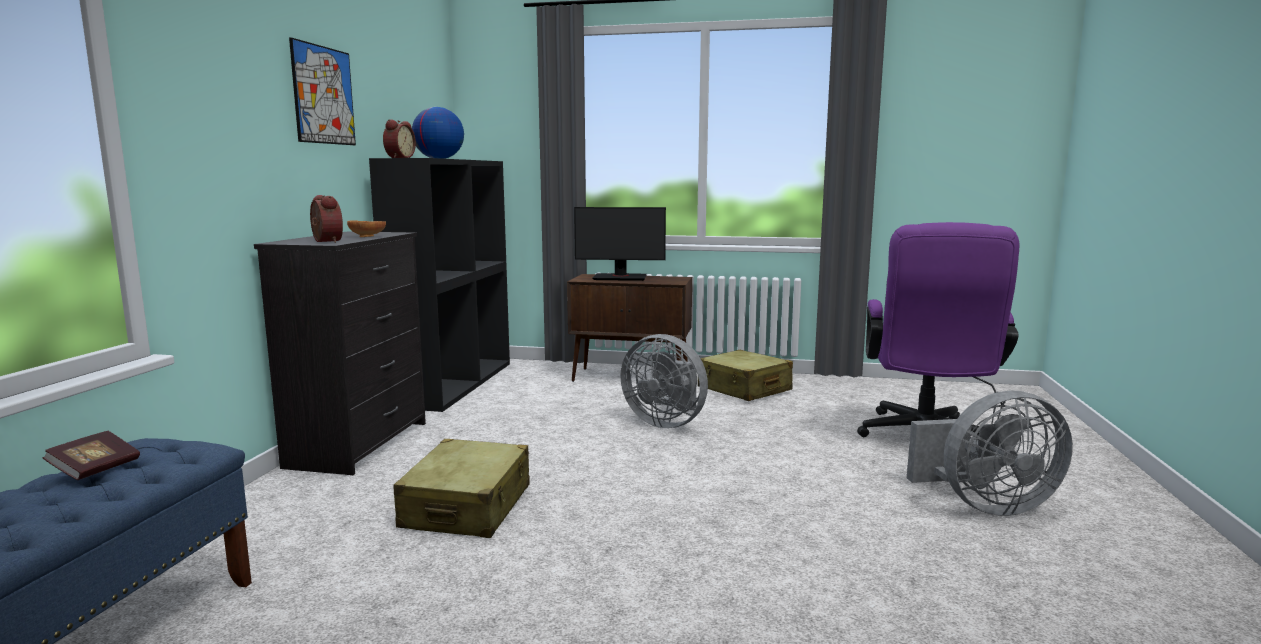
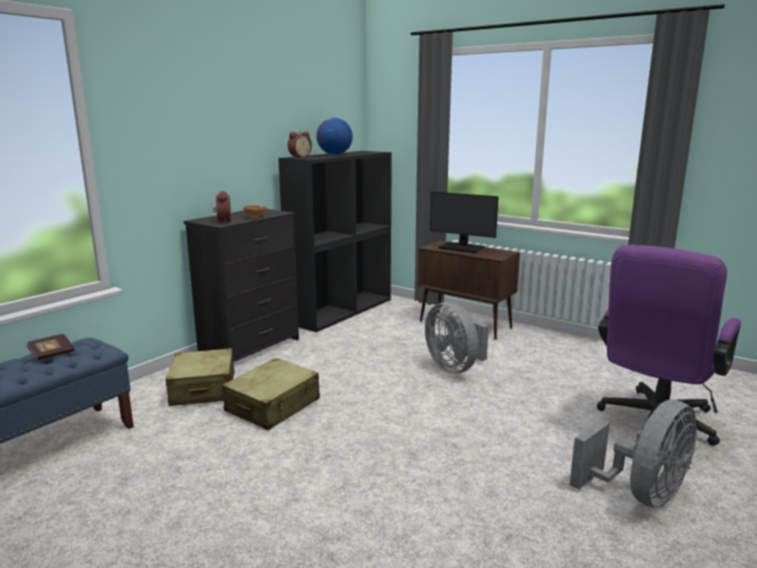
camera: 25 degrees right, 5 degrees up
(323, 95) = (243, 119): picture -> none
(744, 389) = (544, 349): beige suitcase -> beige suitcase (203, 389)
(986, 505) = (640, 495): grey fan -> grey fan turned 60 degrees counterclockwise

